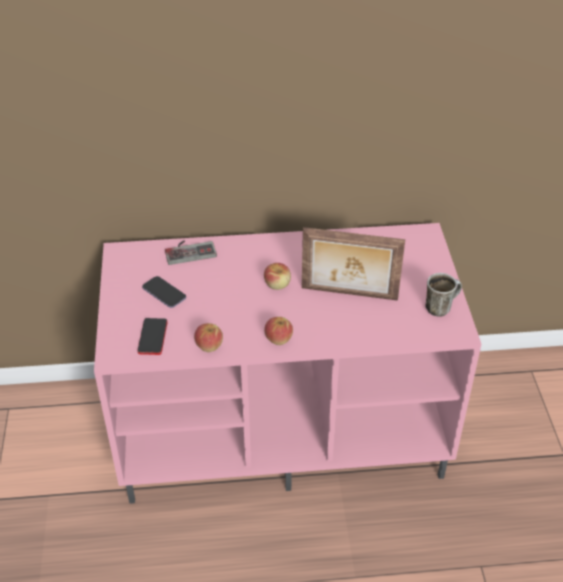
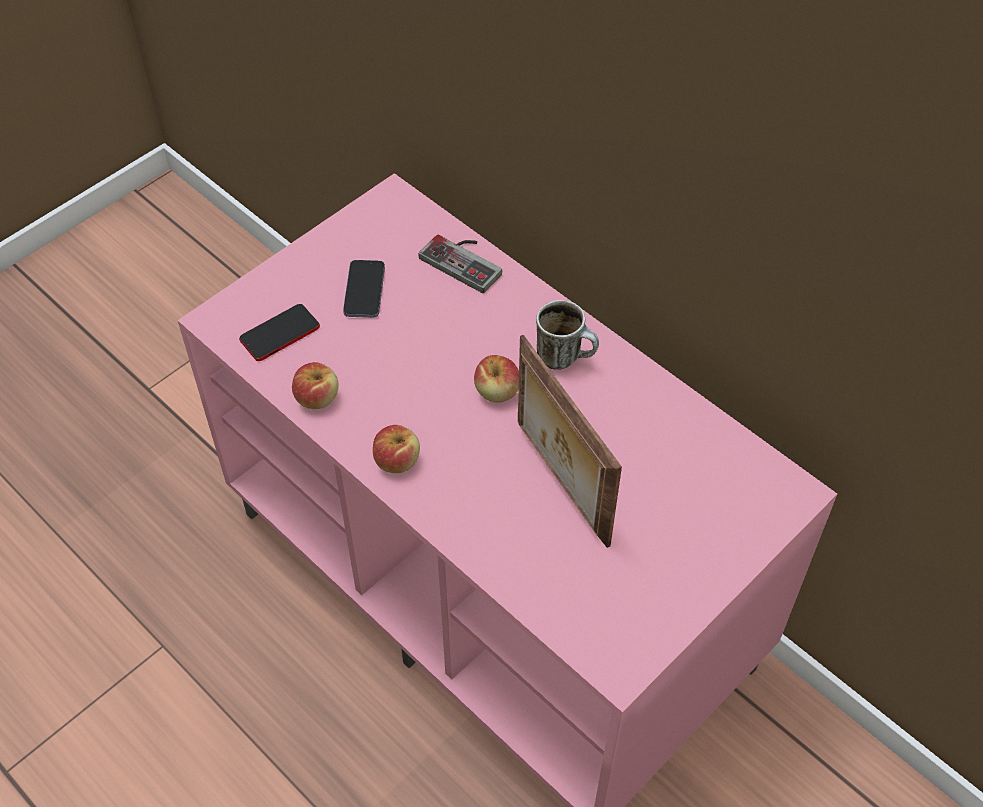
camera: 50 degrees right, 10 degrees up
(440, 307) = (648, 610): mug -> mug (566, 357)

